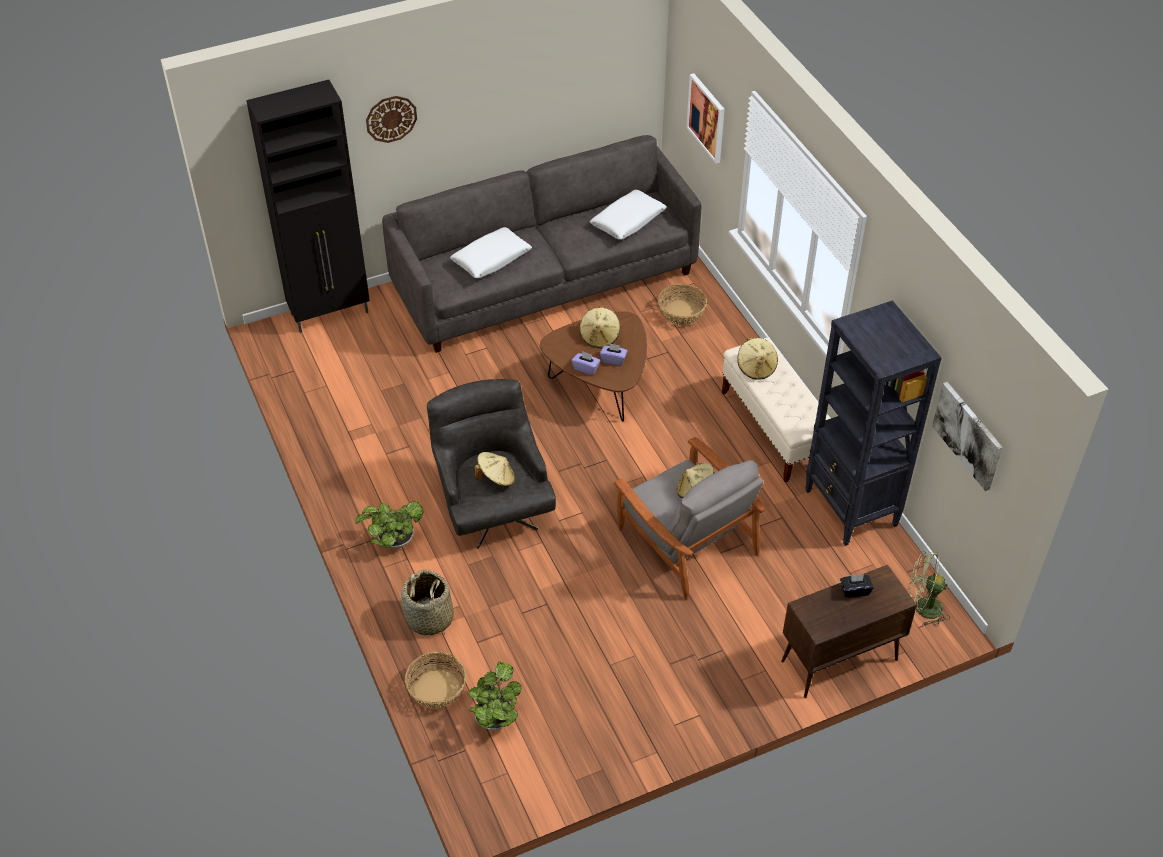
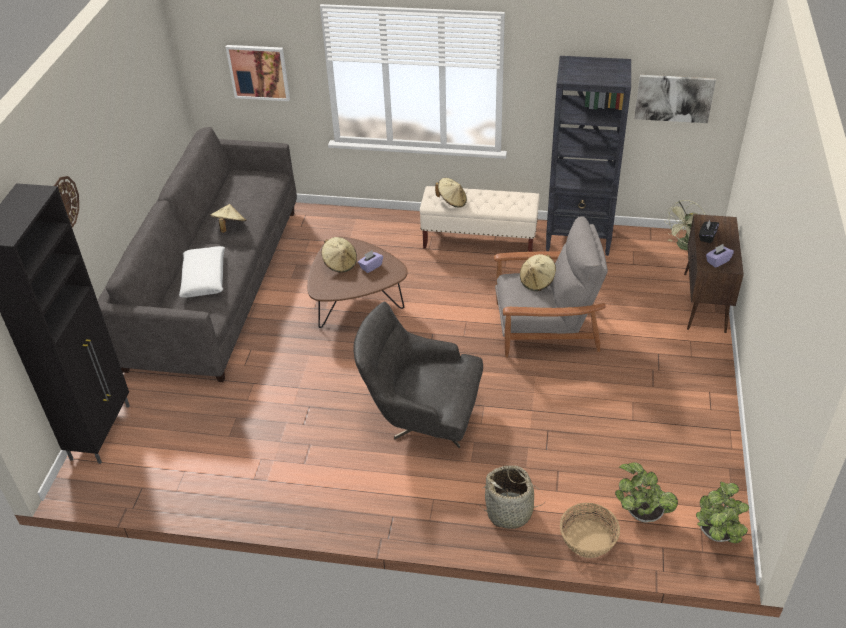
camera: 55 degrees left, 5 degrees down
(393, 541) = (407, 500): potted plant -> potted plant (716, 536)
(496, 478) = (437, 381): beige hat -> beige hat (229, 227)
(586, 368) = (365, 284): purple tissue box -> purple tissue box (717, 261)
(628, 221) = (248, 193): white pillow -> none
(681, 313) = (327, 233): basket -> none

